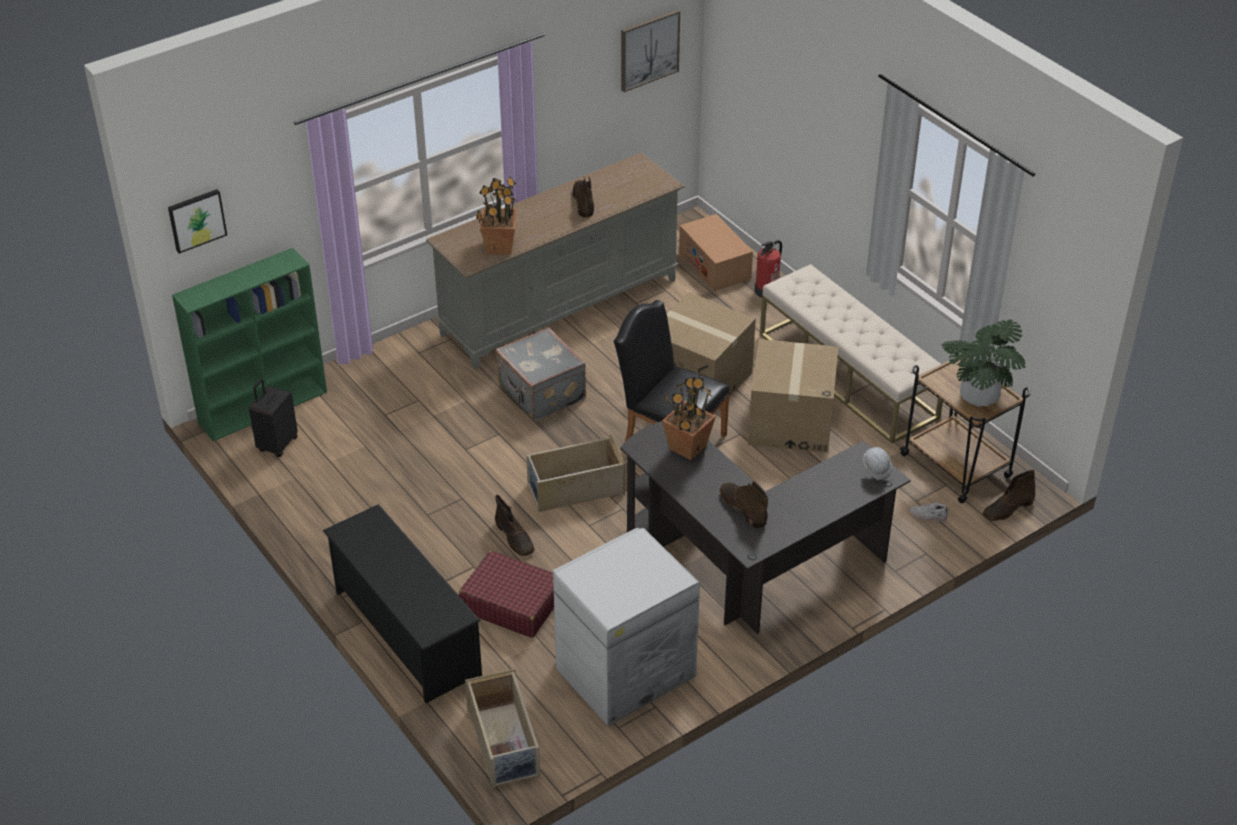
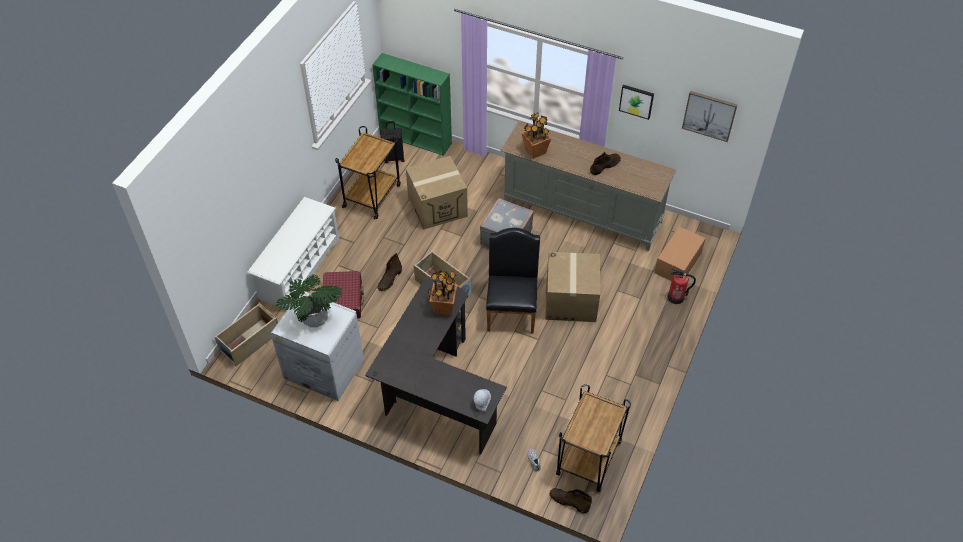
camera: 60 degrees right, 10 degrees up
(196, 220) = (402, 25): picture -> picture (636, 101)
(332, 496) = (372, 195): none -> brown cart
(406, 632) = (299, 269): black shoe rack -> white shoe rack
(742, 508) = (411, 353): brown boot -> none
(790, 422) = (566, 359): cardboard box -> cardboard box (437, 206)
(848, 375) = (629, 370): beige bench -> none
(978, 396) = (591, 431): potted plant -> potted plant (315, 318)

